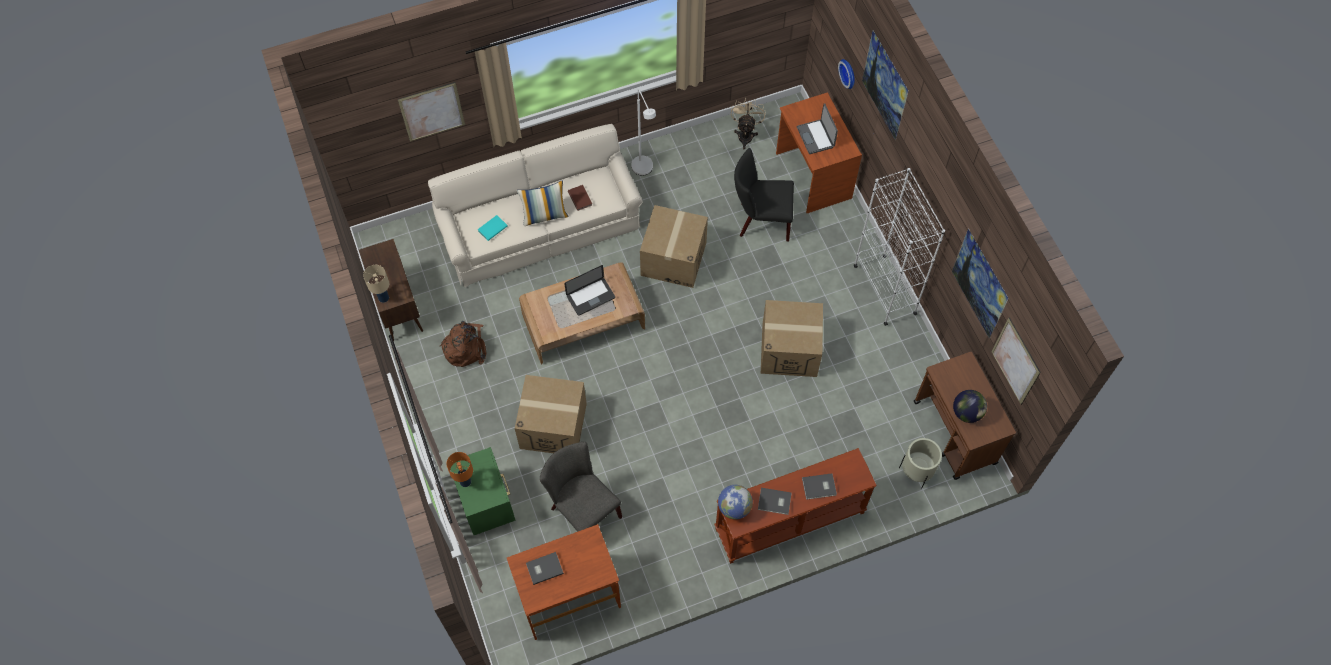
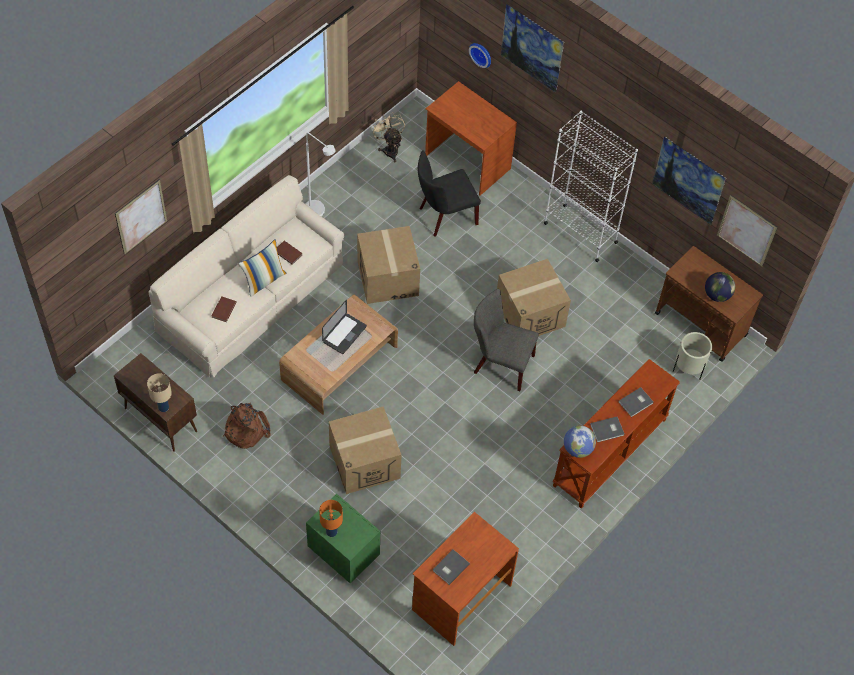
camera: 30 degrees left, 5 degrees down
(492, 228) = (223, 310): turquoise book -> brown book
(582, 510) = (431, 521): grey chair -> grey chair (500, 363)
(816, 137) = (470, 121): laptop -> none

